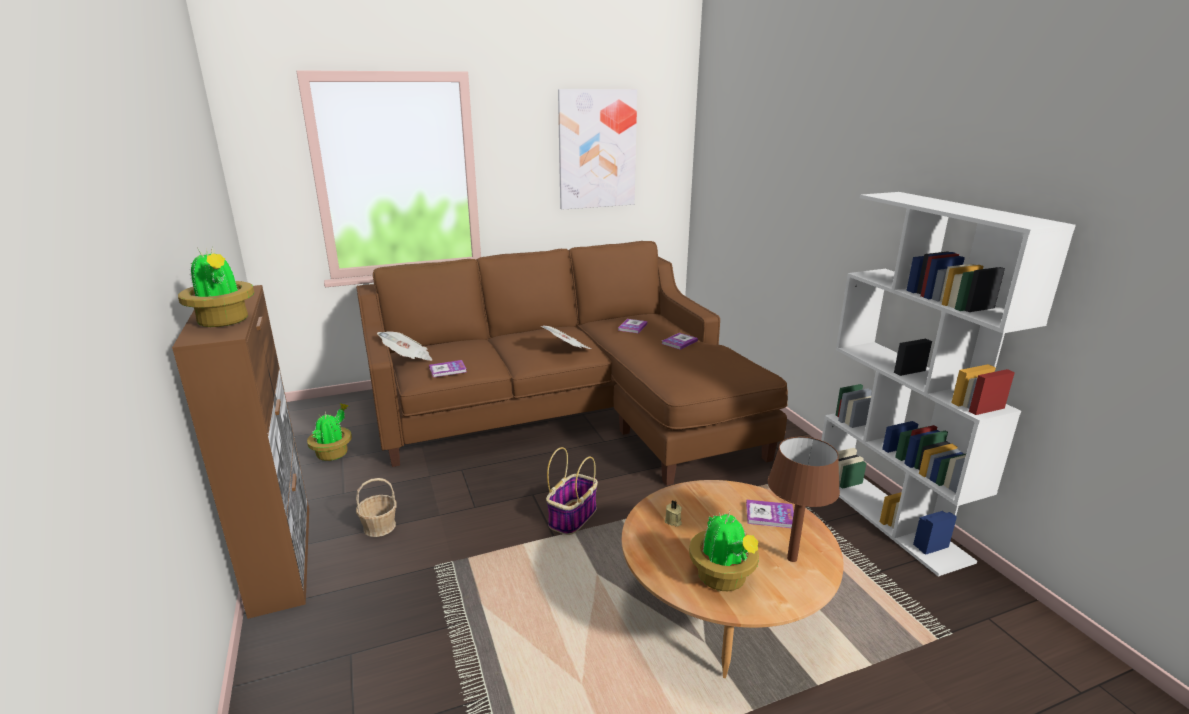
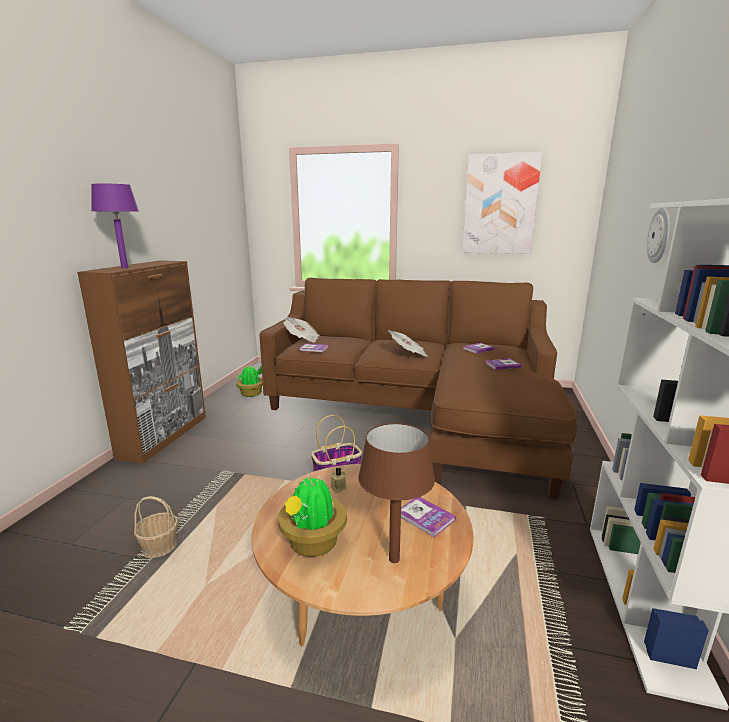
camera: 35 degrees right, 5 degrees down
(224, 321) = (124, 268): potted plant -> purple table lamp
(379, 526) = (224, 438): basket -> basket (159, 546)
(812, 200) = (660, 235): none -> wall clock

